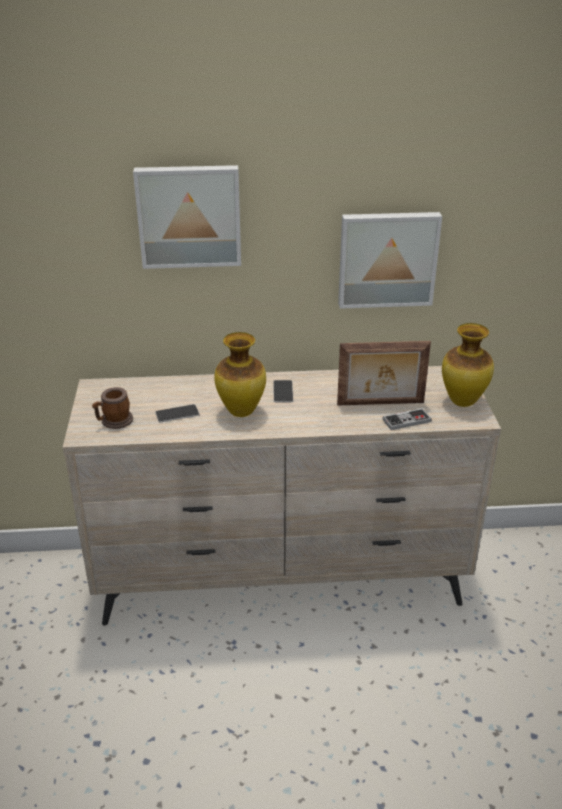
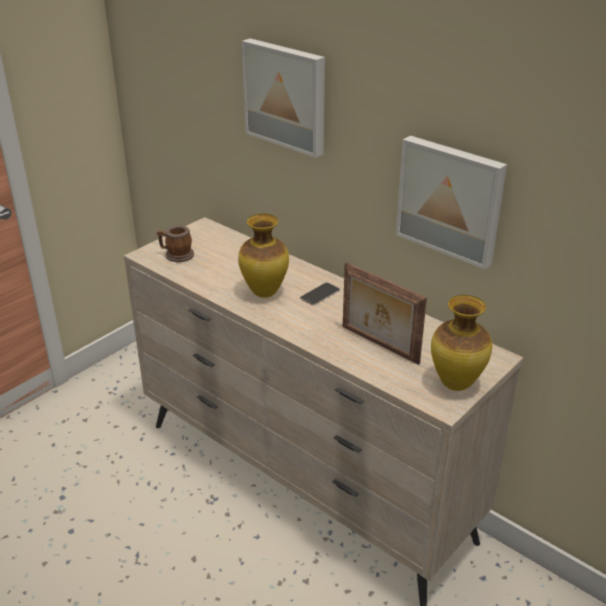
camera: 45 degrees right, 0 degrees up
(177, 413) = (222, 271): phone -> none
(406, 420) = (377, 370): game controller -> none

